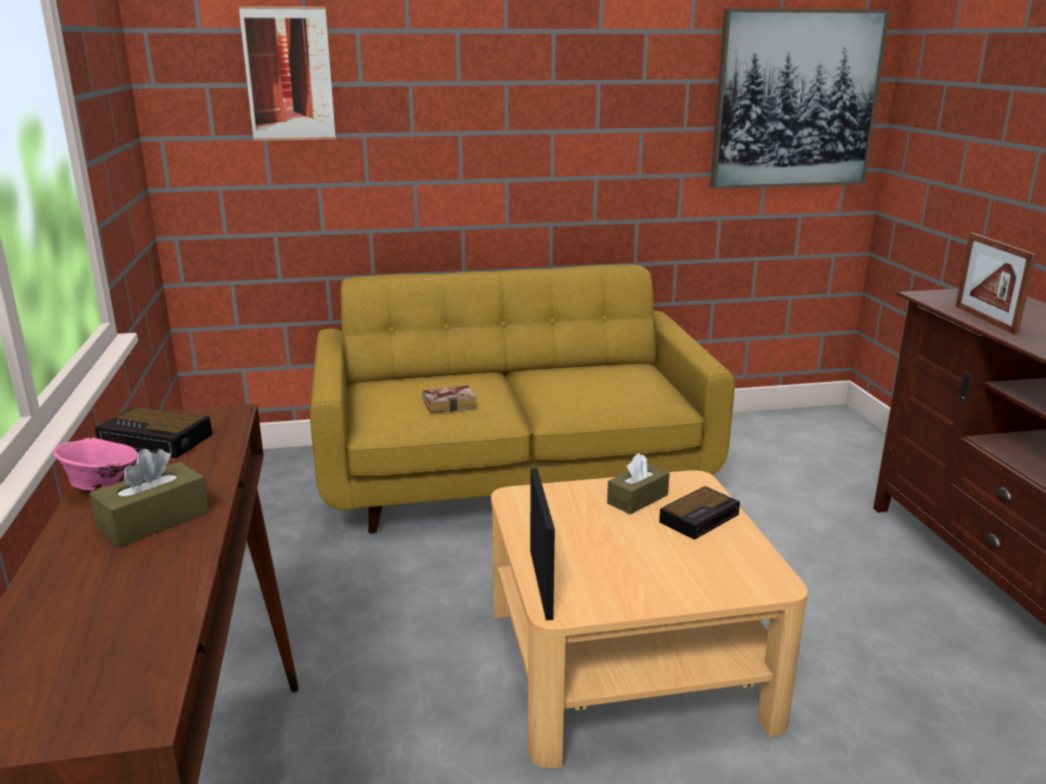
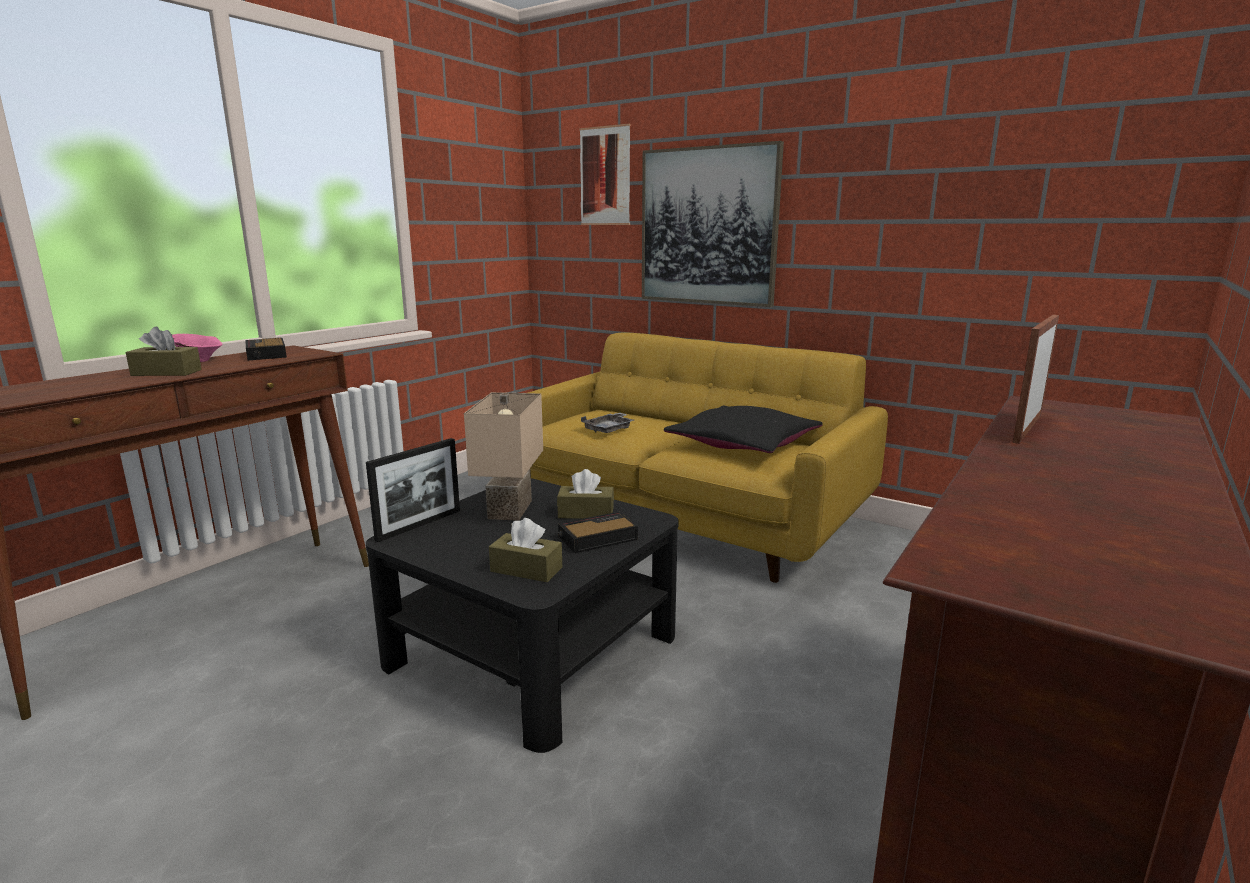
camera: 45 degrees right, 5 degrees down
(451, 403) = (609, 429): book -> grey tray
(577, 526) = (512, 510): none -> beige table lamp
(595, 380) = (743, 444): none -> black pillow
(628, 661) = (535, 649): beige coffee table -> black coffee table
(700, 517) = (596, 538): alarm clock -> alarm clock turned 150 degrees clockwise
(724, 570) = (526, 569): none -> brown tissue box
(795, 100) = (1076, 188): picture -> picture (708, 226)

